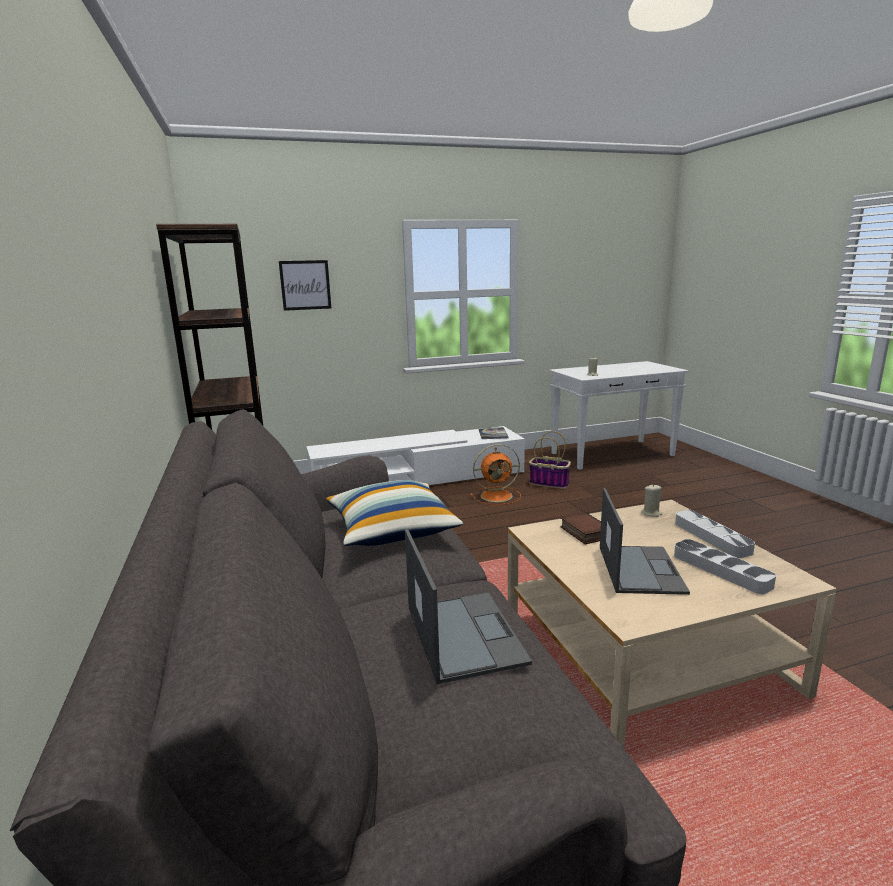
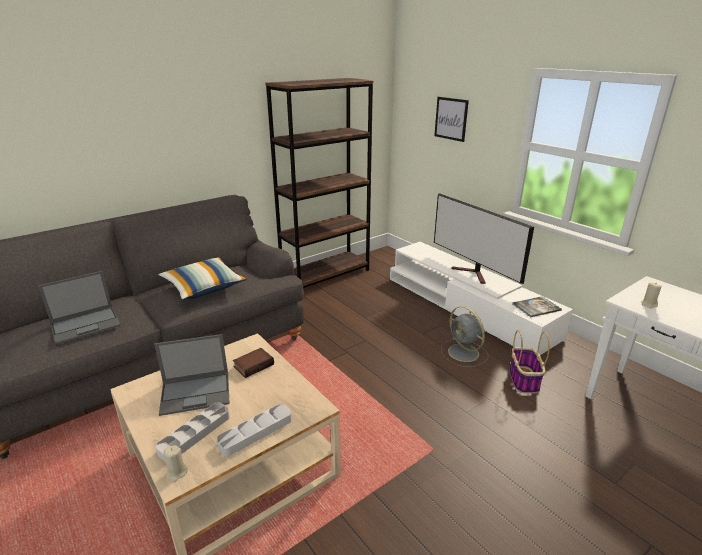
camera: 70 degrees right, 10 degrees up
(414, 439) = (473, 274): none -> television
(498, 496) = (464, 353): orange fan -> grey fan
(651, 513) = (300, 397): beige candle -> beige candle (177, 473)

